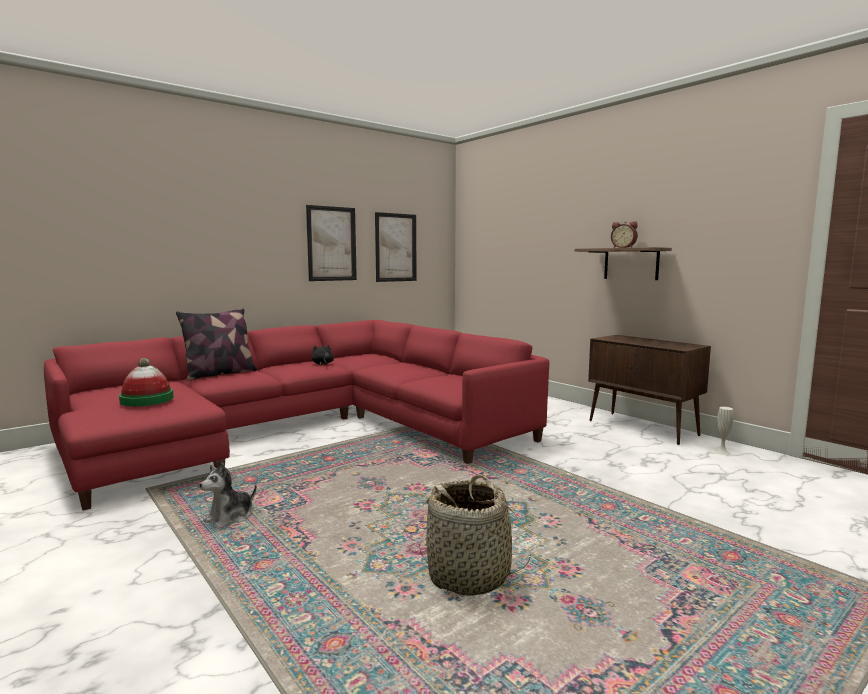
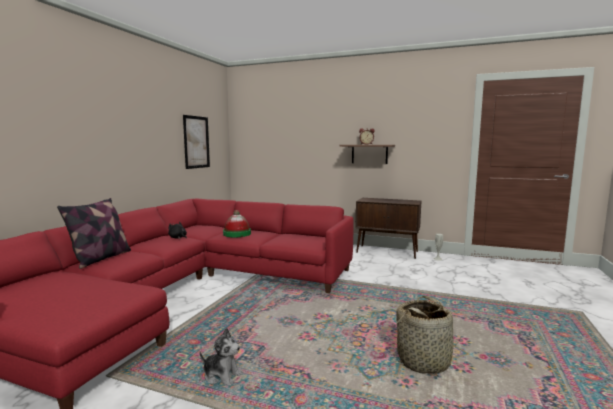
camera: 30 degrees left, 0 degrees up
(147, 400) = (80, 293): hat -> hat (237, 234)
(230, 518) = (222, 375): plush toy -> plush toy turned 75 degrees counterclockwise
(331, 244) = (156, 139): picture -> none

